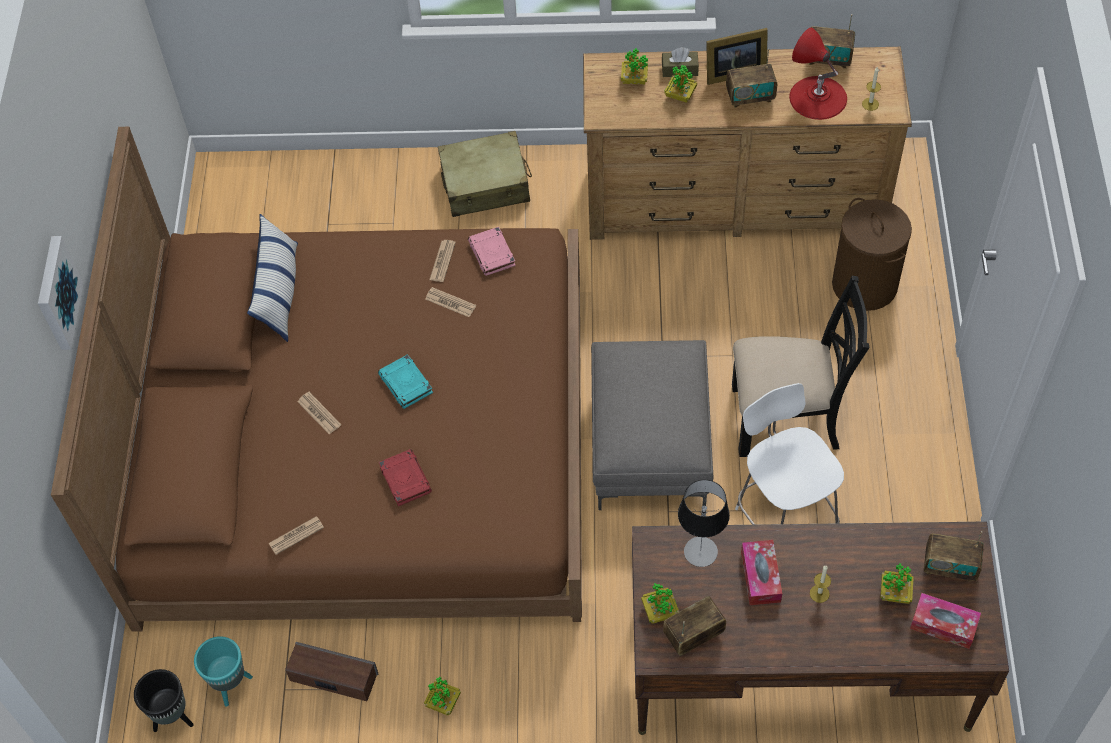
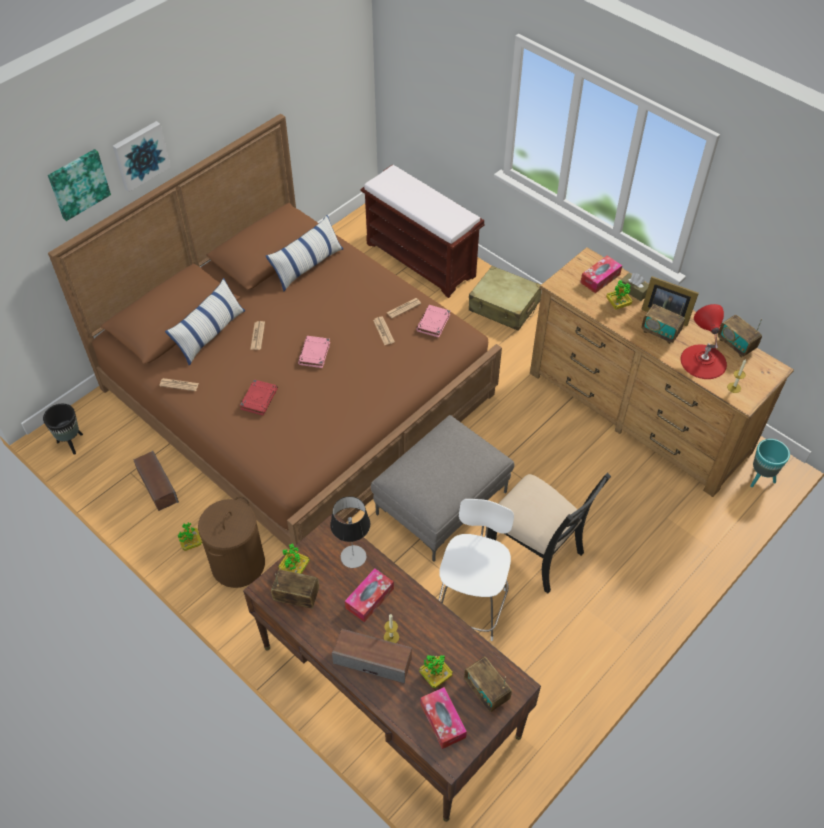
camera: 40 degrees right, 5 degrees down
(34, 380) = (78, 183): none -> picture
(231, 685) = (111, 450): turquoise planter -> turquoise planter (760, 478)
(261, 453) = (210, 333): none -> pillow
(337, 196) = (421, 260): none -> brown bench
(406, 384) = (314, 354): turquoise book -> pink book
(634, 79) = (600, 278): potted plant -> tissue box
(827, 628) = (373, 660): none -> speaker
(865, 285) = (667, 516): brown laundry basket -> brown laundry basket (238, 564)

